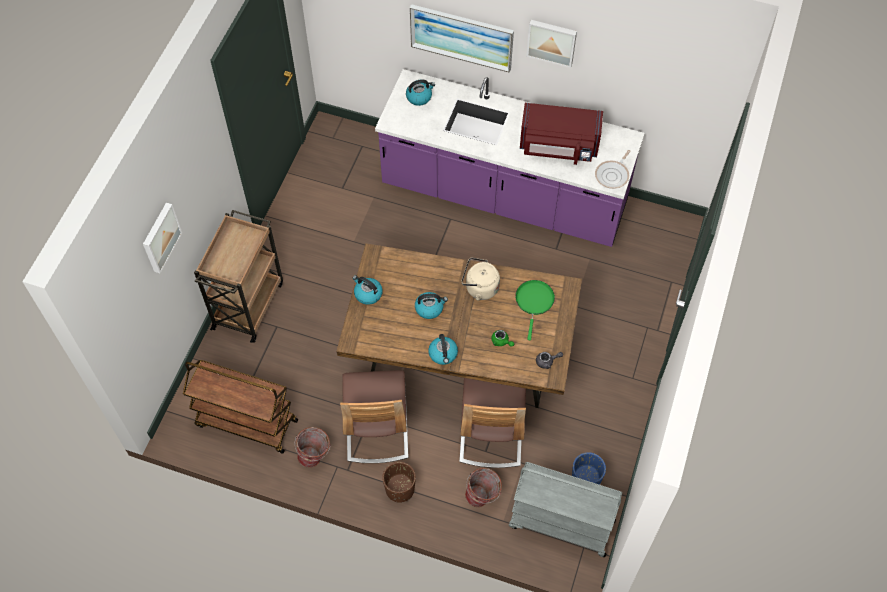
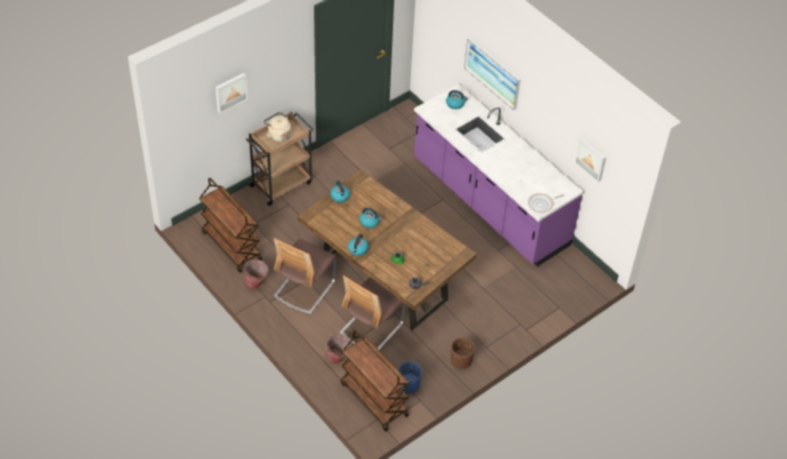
camera: 30 degrees right, 10 degrees down
(400, 489) = (292, 328): brown planter -> brown planter (461, 361)
(479, 288) = (409, 226): beige kettle -> beige kettle (278, 135)
(534, 302) = (436, 251): green frying pan -> none
(552, 41) = (539, 96): picture -> picture (591, 158)
(558, 147) = (520, 172): red microwave -> none
(560, 524) = (373, 399): grey cart -> brown cart

